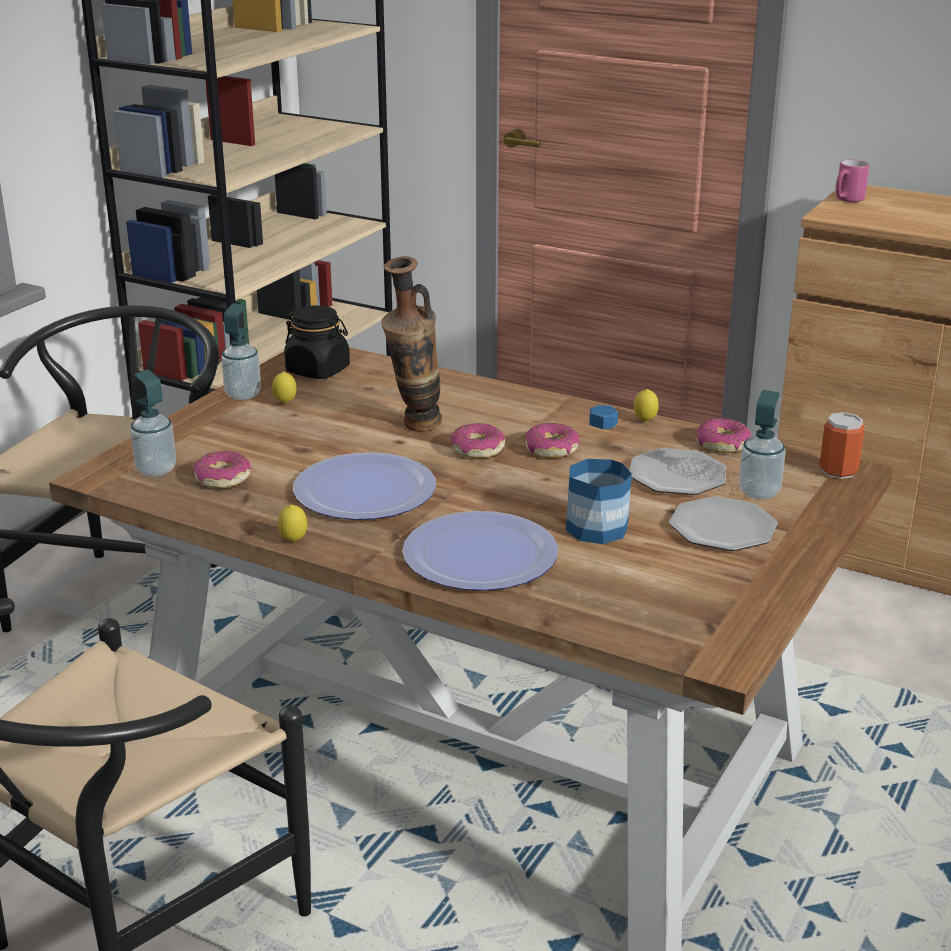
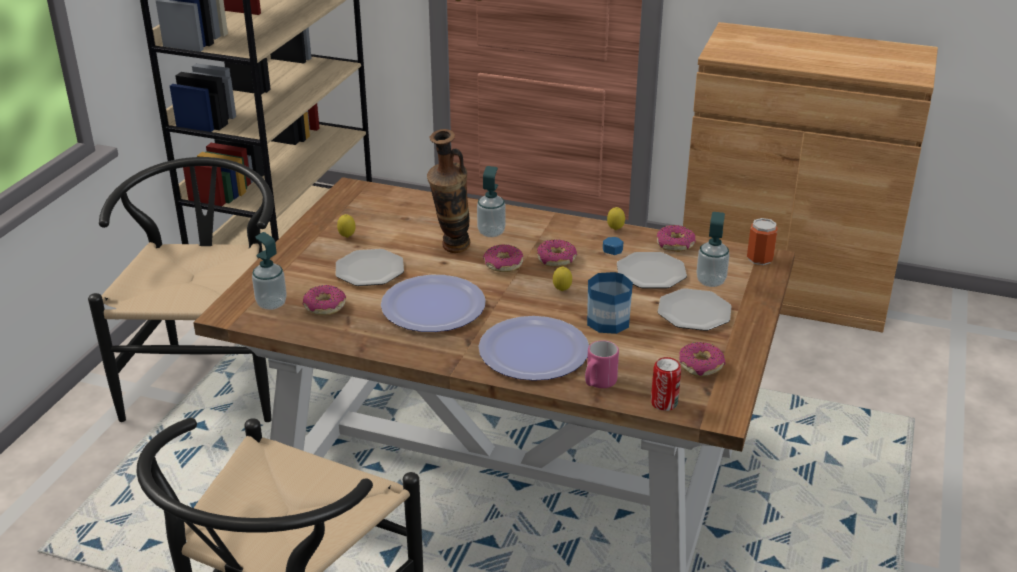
camera: 10 degrees left, 5 degrees up
(243, 394) = (312, 232): soap dispenser -> soap dispenser (491, 232)
(293, 541) = (397, 353): lemon -> lemon (562, 290)
(298, 442) = (369, 270): none -> plate
(318, 370) = (361, 206): black jar -> none
(642, 637) = (664, 403): none -> can
(711, 594) = (701, 365): none -> donut
(847, 200) = (725, 39): pink mug -> pink mug (598, 383)

